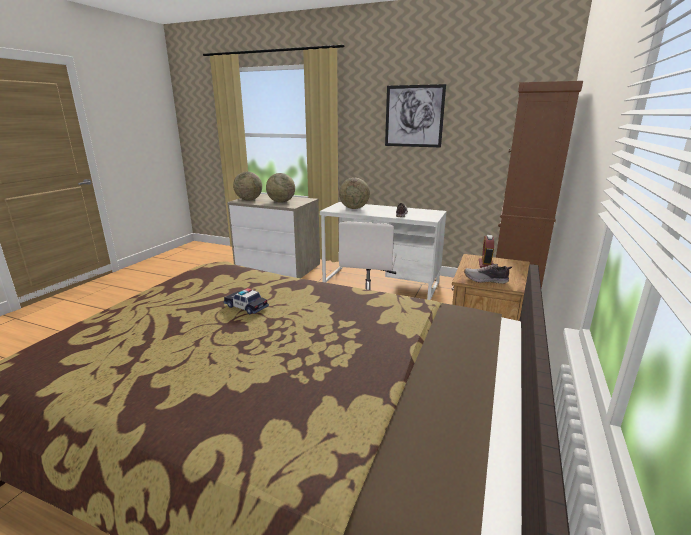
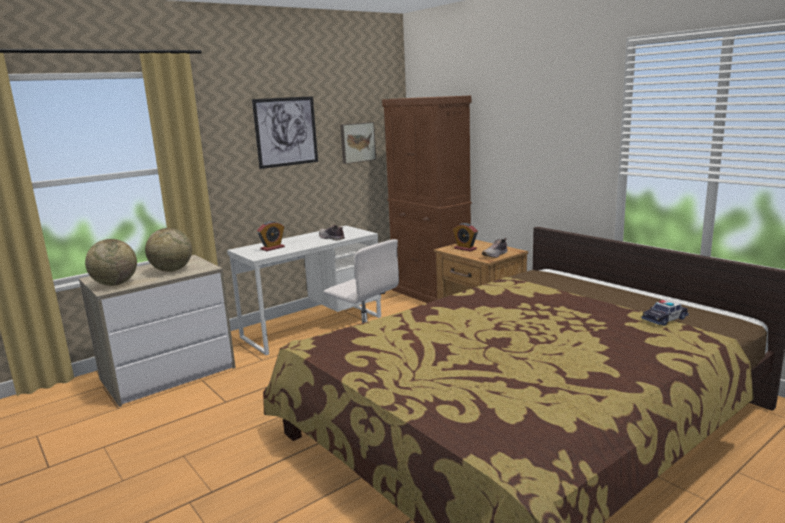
camera: 60 degrees left, 5 degrees down
(246, 306) = (459, 334): toy car -> toy car (664, 319)
(354, 208) = (272, 248): globe -> alarm clock
(490, 134) = (357, 142): none -> picture

